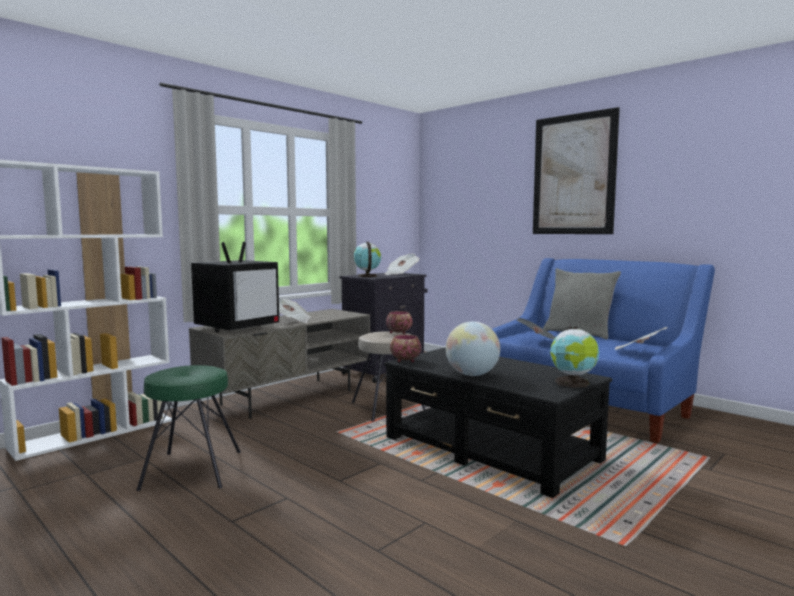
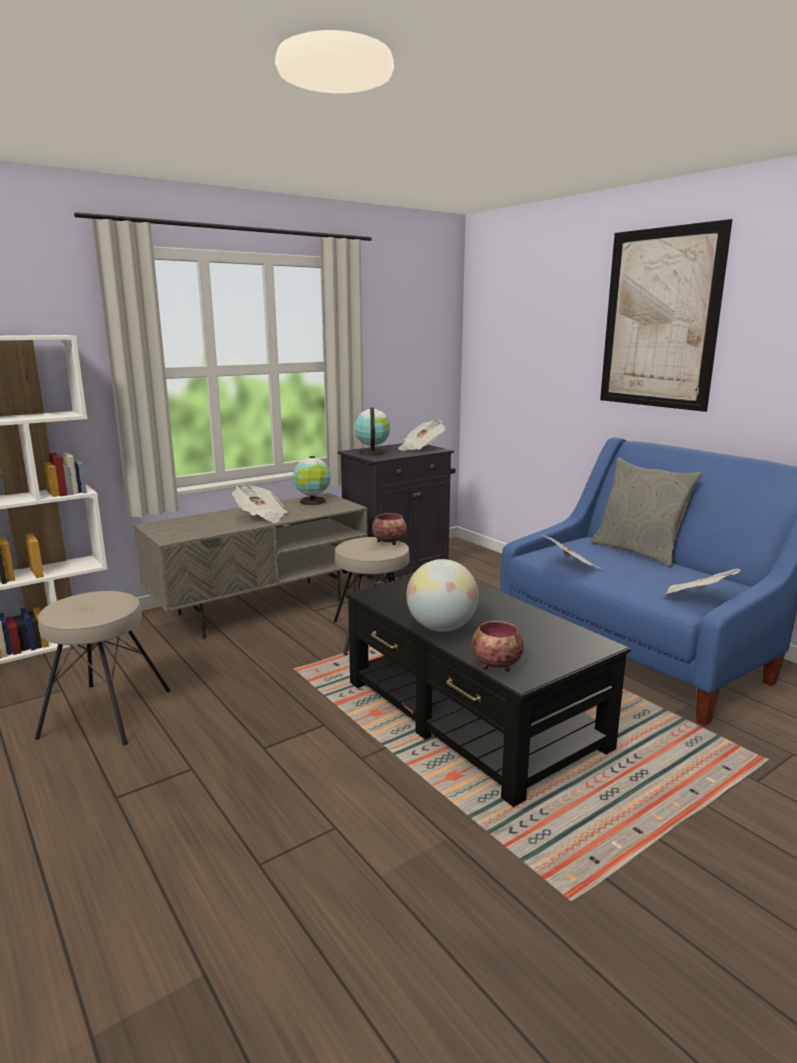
camera: 10 degrees right, 10 degrees up
(191, 469) = (105, 713): green stool -> beige stool
(238, 327) = (189, 528): television -> none
(405, 360) = (372, 593): bowl -> bowl (495, 665)
(573, 383) = (567, 656): globe -> globe (313, 502)

